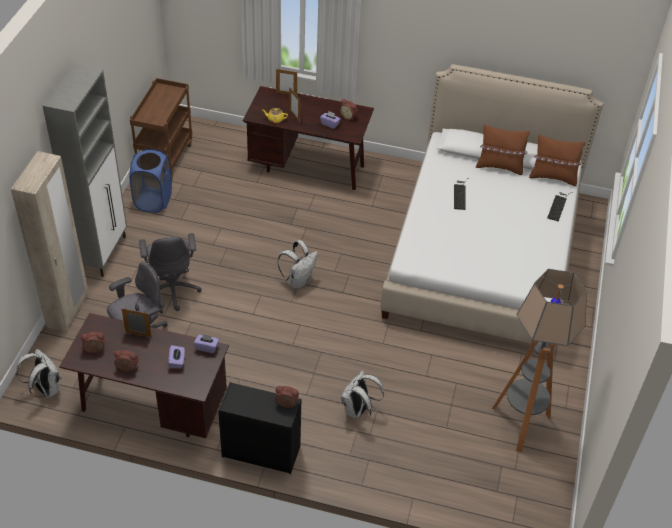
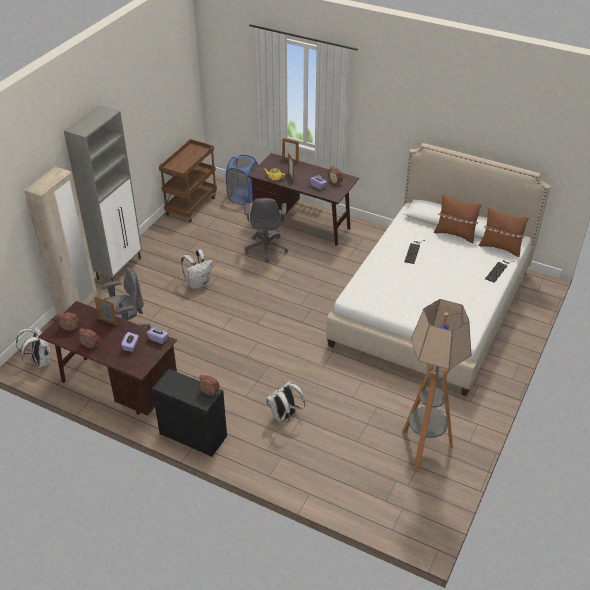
camera: 15 degrees right, 5 degrees down
(153, 200) = (171, 234): blue laundry basket -> blue laundry basket (243, 197)
(173, 289) = (164, 301): grey office chair -> grey office chair (266, 248)
(298, 281) = (267, 308): white backpack -> white backpack (198, 283)

